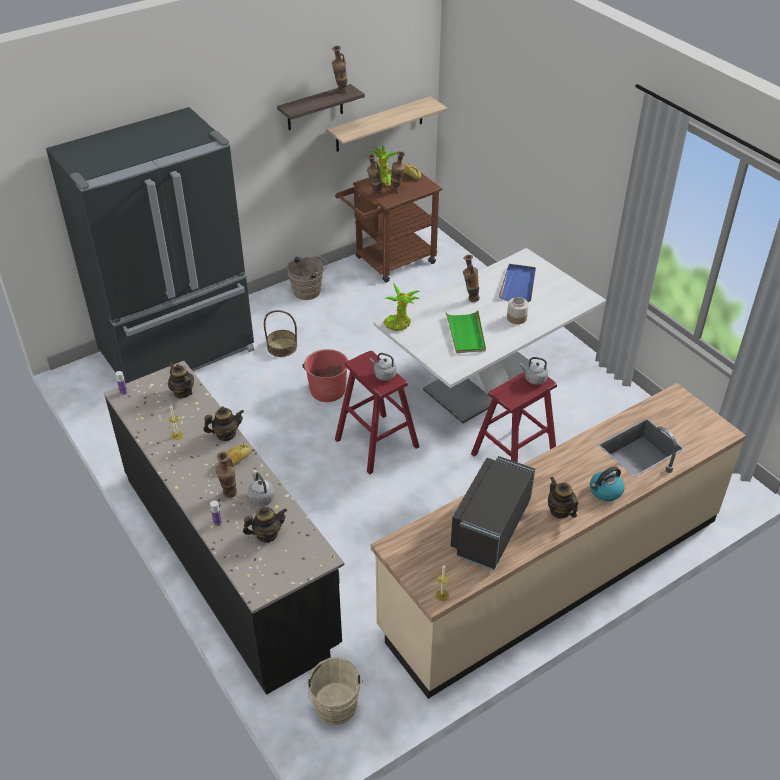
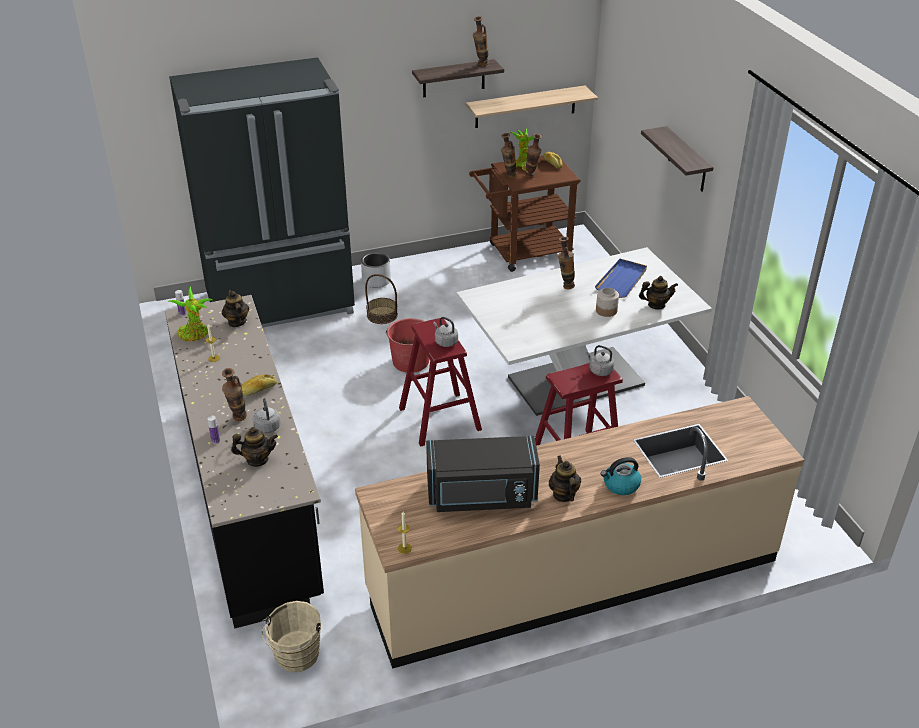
camera: 15 degrees right, 5 degrees down
(226, 434) = (260, 365): teapot -> teapot (656, 305)
(263, 312) = (376, 281): none -> grey planter
(309, 291) = (430, 268): brown bucket -> none
(399, 324) = (481, 298): potted plant -> potted plant (195, 334)
(466, 334) = (546, 317): green tray -> none
(489, 527) = (482, 495): black microwave -> black microwave turned 135 degrees counterclockwise
(559, 164) = (687, 160): none -> shelf

